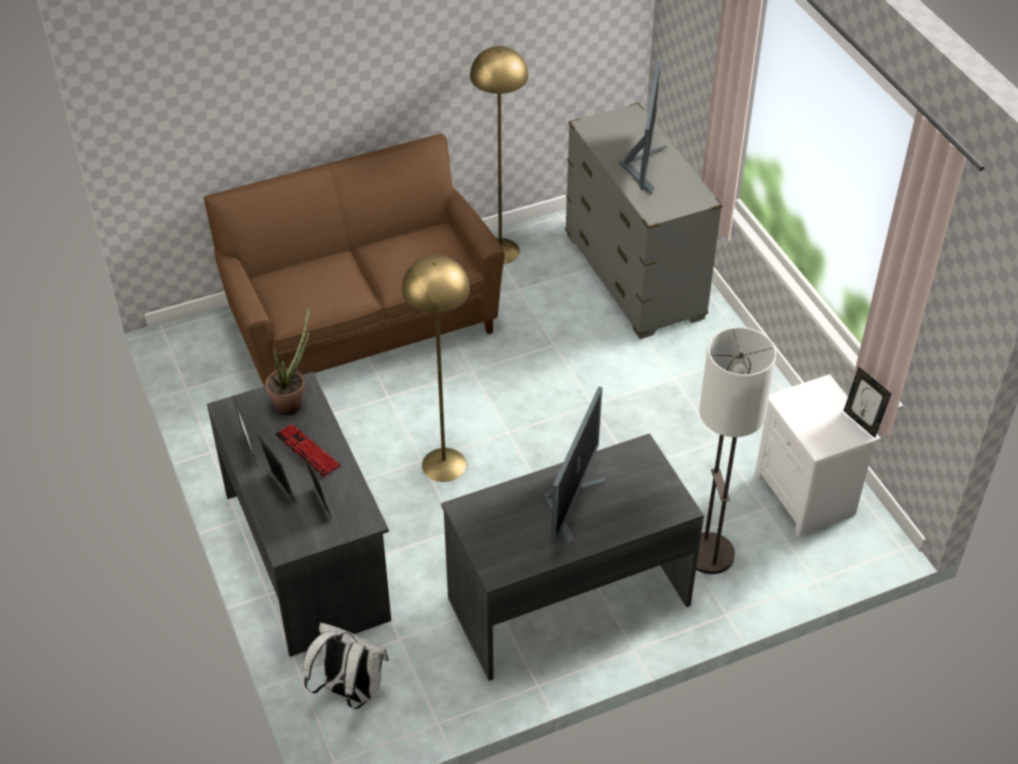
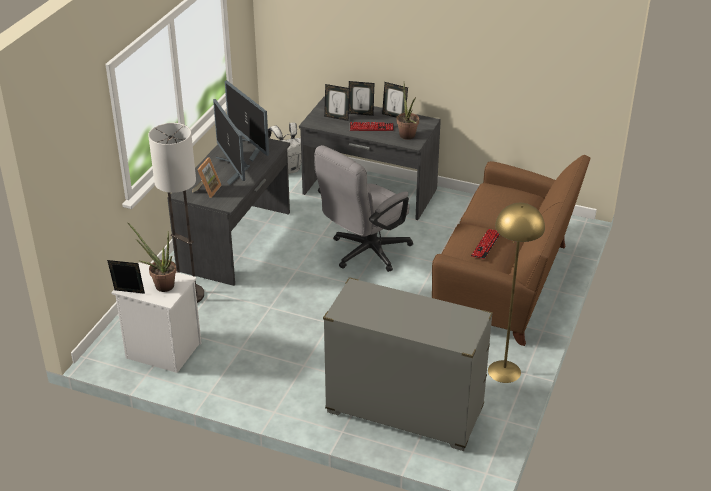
camera: 135 degrees right, 10 degrees down
(414, 247) = (486, 245): none -> keyboard
(444, 464) = (364, 253): yellow floor lamp -> grey office chair
(640, 490) = (207, 190): none -> picture frame
(642, 166) = (403, 311): monitor -> monitor (251, 147)
(815, 410) = (161, 285): none -> potted plant

